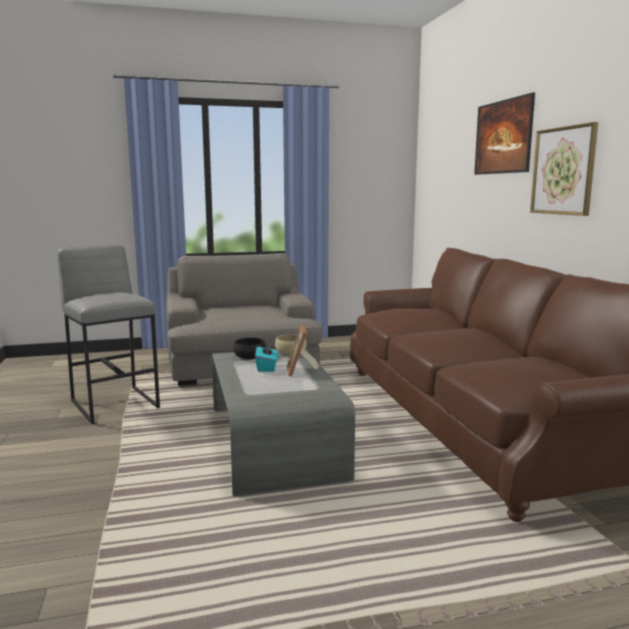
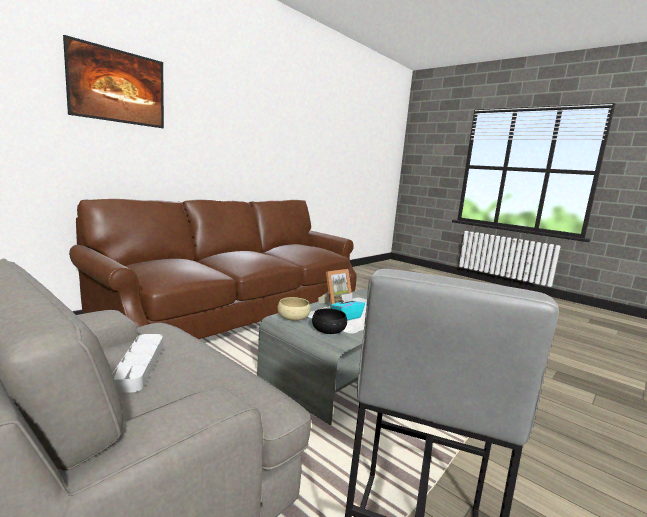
camera: 125 degrees left, 0 degrees up
(246, 310) = (140, 365): none -> grey tray
(563, 171) = (200, 134): picture -> none

